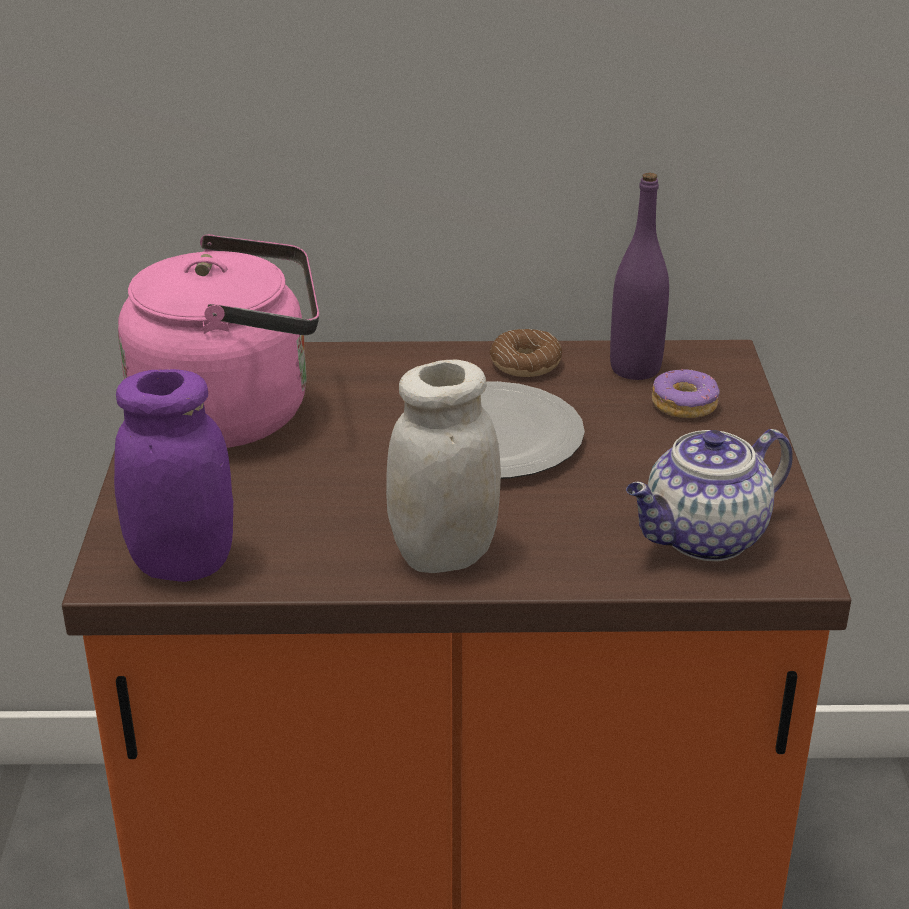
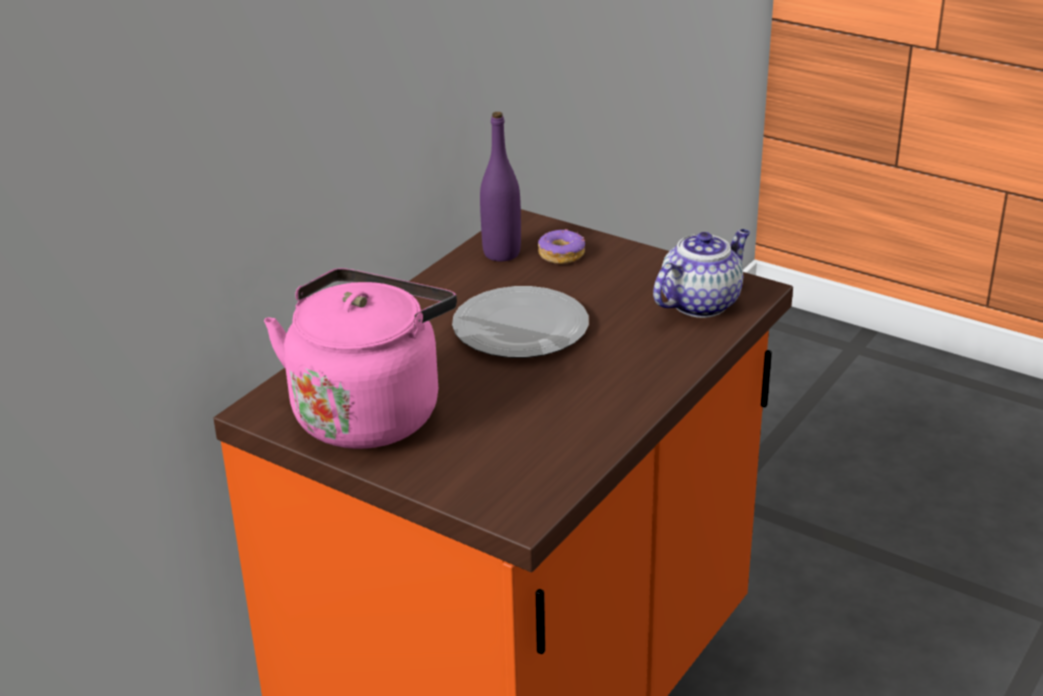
camera: 55 degrees left, 0 degrees up
(182, 564) = (537, 485): purple jar -> none
(444, 555) = (629, 388): white jar -> none
(525, 364) = (447, 285): donut -> none
(703, 539) = (701, 303): teapot -> teapot turned 135 degrees counterclockwise

